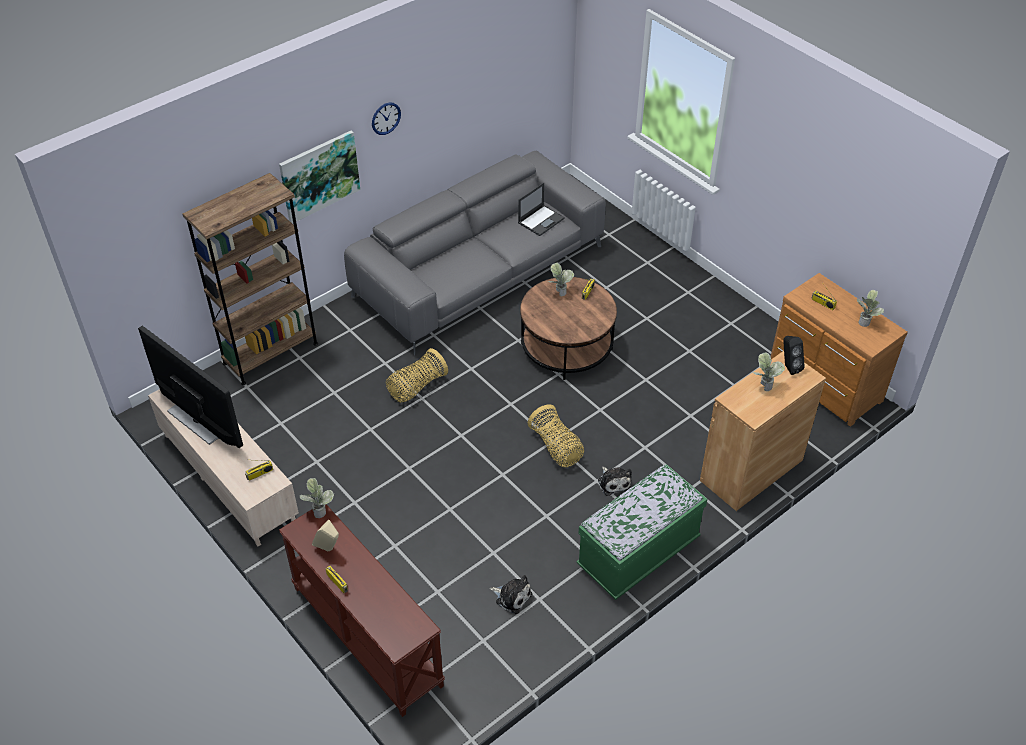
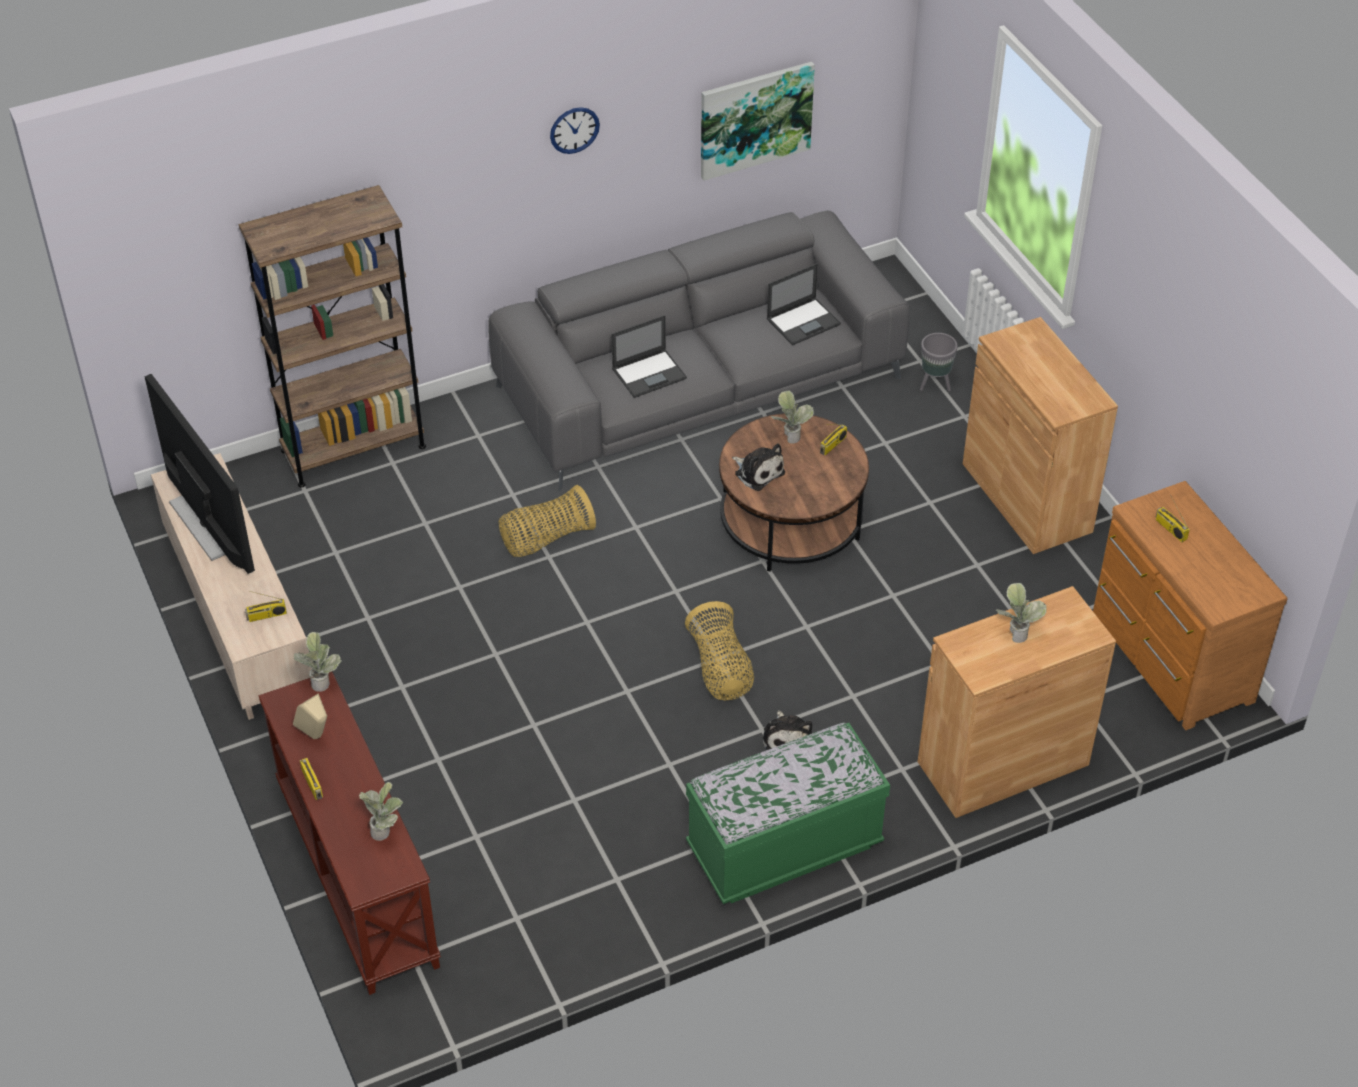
camera: 15 degrees right, 0 degrees up
(319, 176) = (459, 199): picture -> picture (755, 119)
(457, 269) = (650, 373): none -> laptop
(512, 597) = (578, 867): plush toy -> plush toy (758, 472)
(623, 247) = (934, 385): none -> grey planter
(703, 304) = (1026, 497): none -> brown cabinet
(788, 367) = (1065, 613): black speaker -> none
(865, 321) = (1225, 568): potted plant -> potted plant (384, 830)

